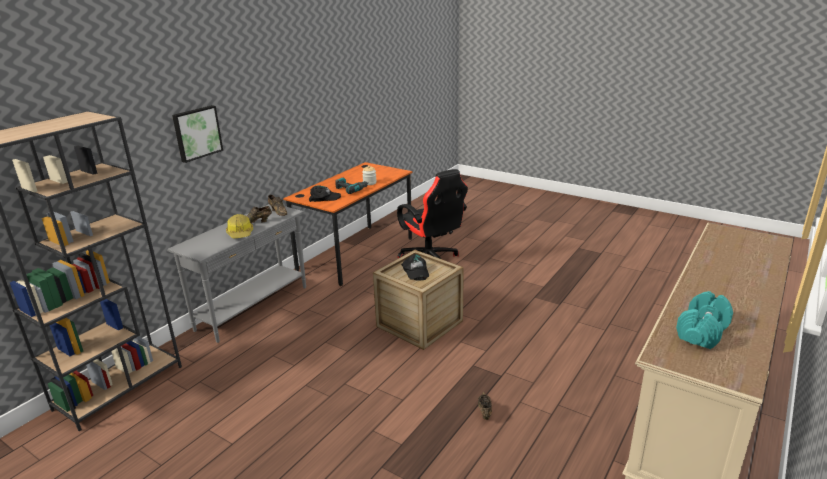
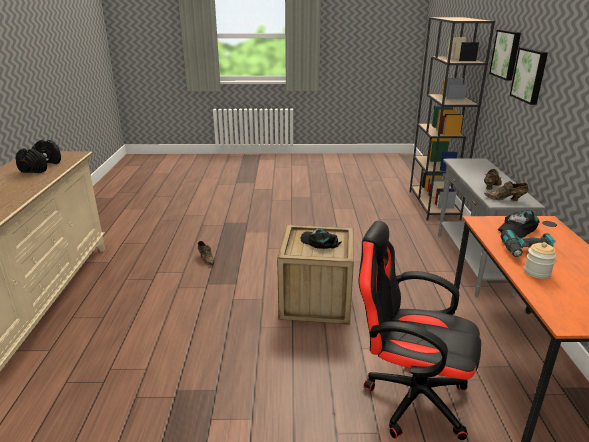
camera: 145 degrees right, 0 degrees up
(139, 135) = (506, 54): none -> picture
(240, 233) = (473, 176): hard hat -> none
(701, 332) = (41, 167): turquoise dumbbell -> black dumbbell

